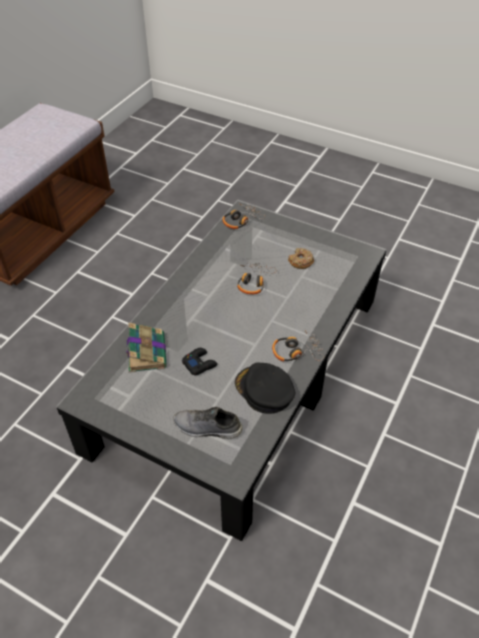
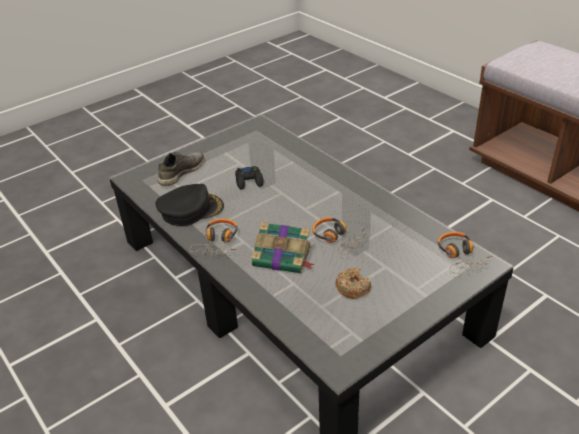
camera: 115 degrees right, 10 degrees down
(146, 352) = (283, 156): book -> book (283, 257)

